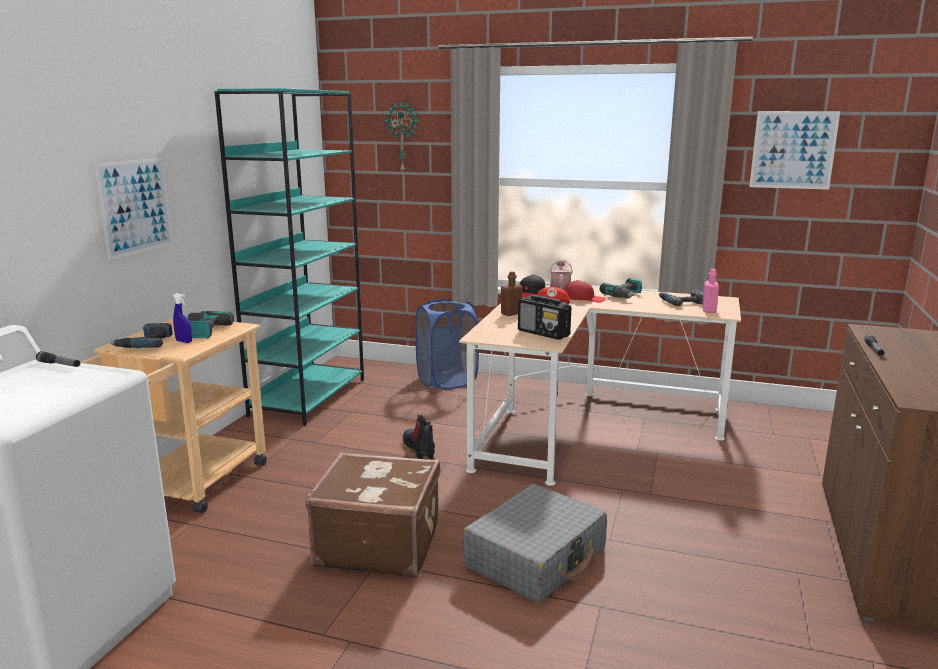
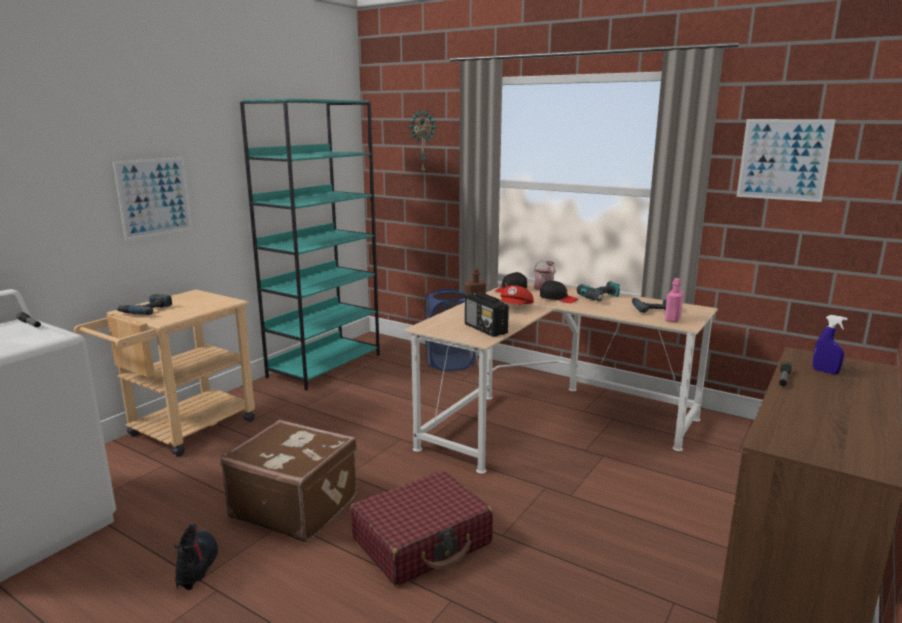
camera: 15 degrees right, 0 degrees up
(184, 341) = (175, 311): blue spray bottle -> blue spray bottle (825, 372)
(203, 331) = (199, 303): power drill -> none
(420, 448) = (386, 423): boot -> boot (197, 565)
(536, 557) = (422, 541): grey suitcase -> red suitcase
(584, 299) = (558, 298): red cap -> black cap

